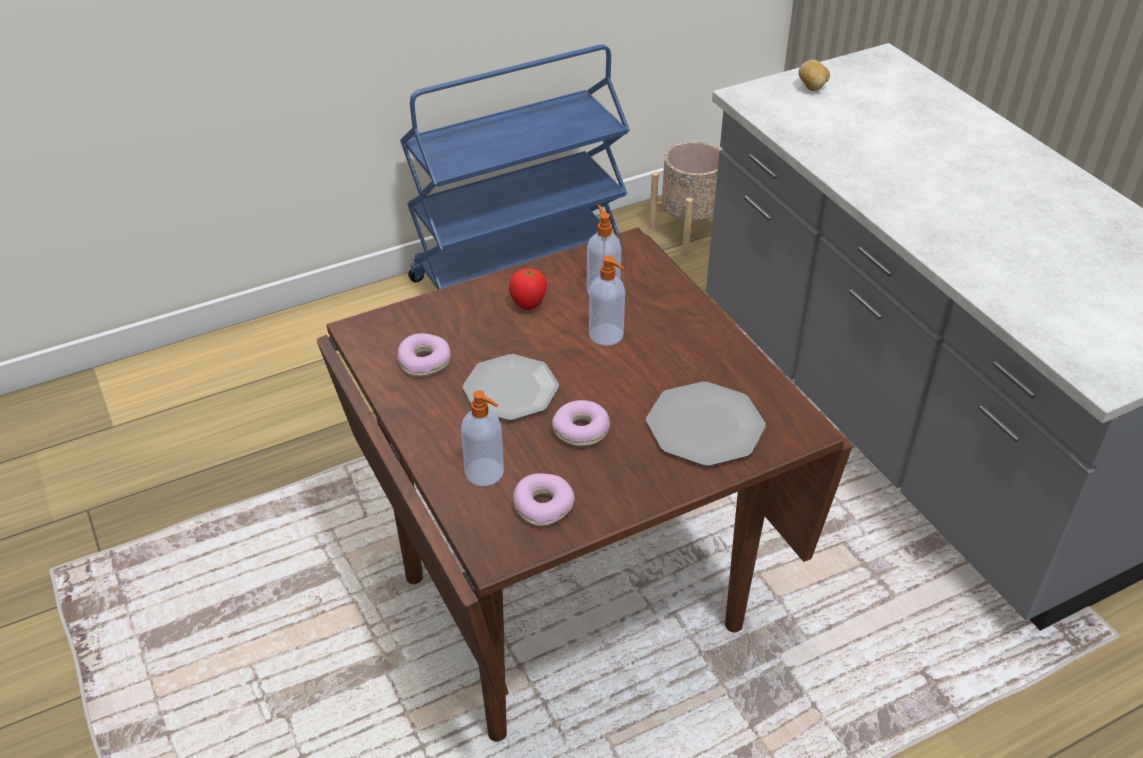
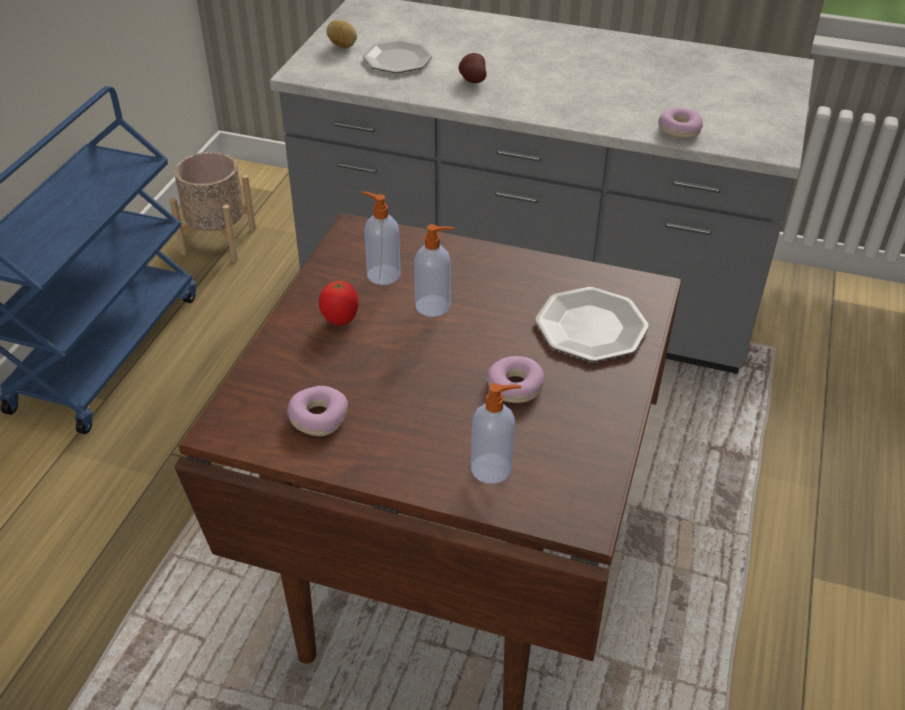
camera: 45 degrees left, 0 degrees up
(511, 391) = (422, 393): plate -> plate (398, 60)
(543, 506) = (568, 460): donut -> donut (679, 130)
(885, 168) = (471, 80): none -> potato

